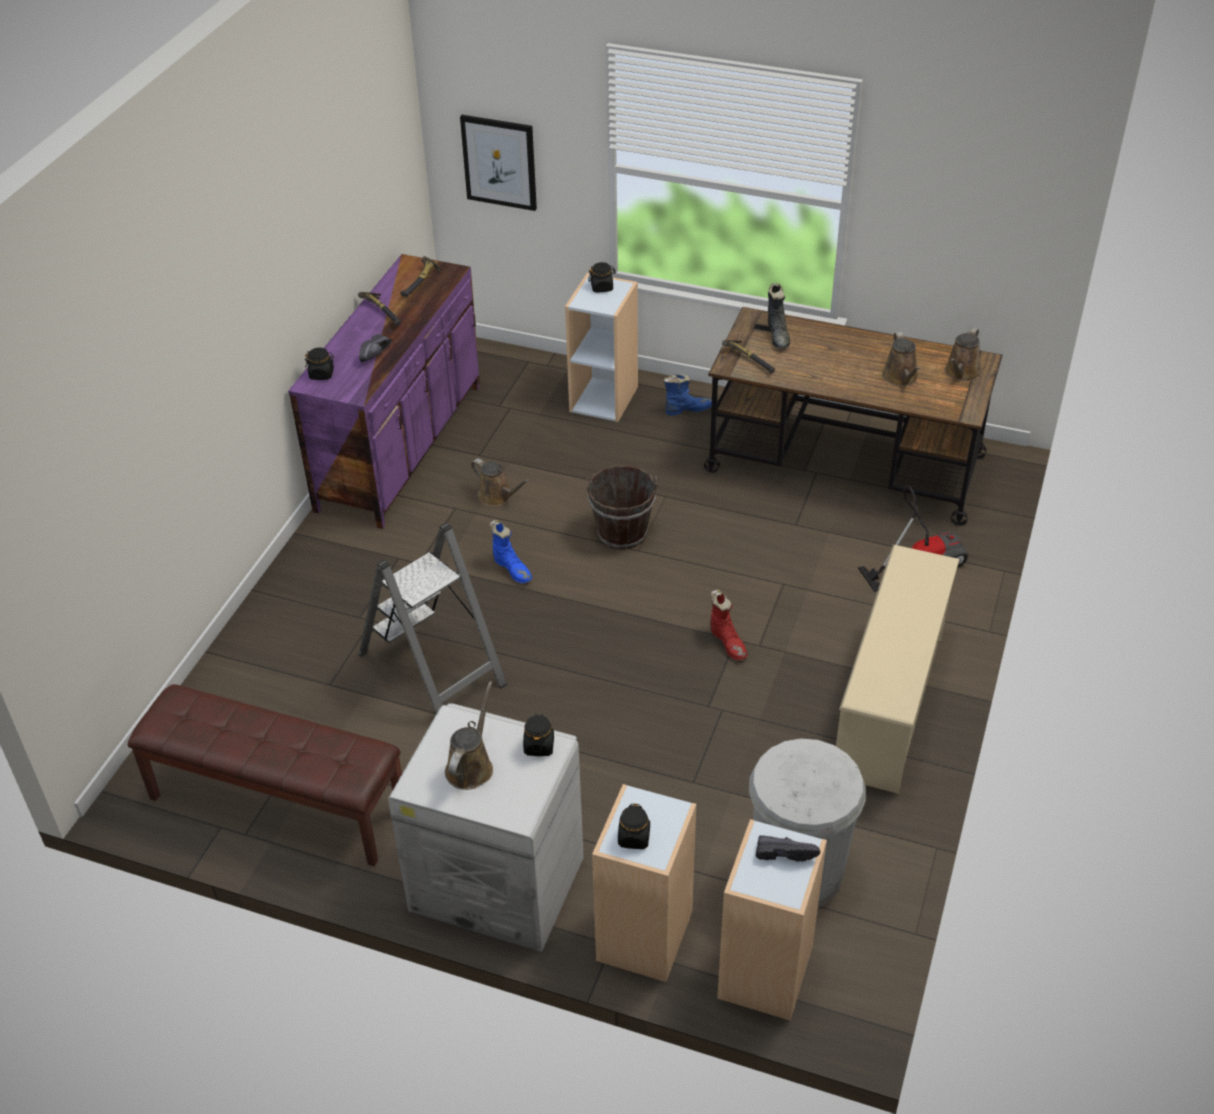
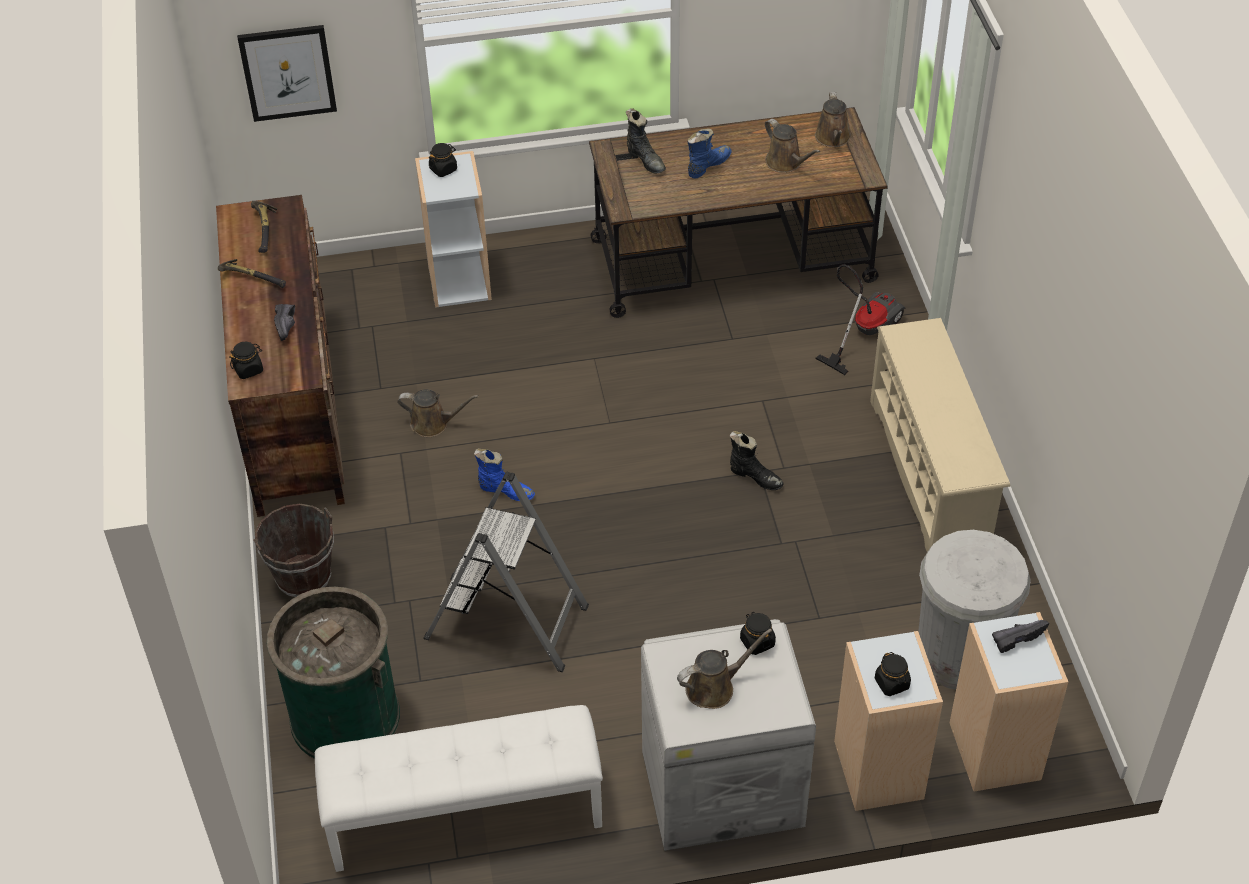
camera: 30 degrees left, 5 degrees up
(252, 686) = (345, 717): none -> green trash can
(276, 804) = (464, 816): brown bench -> white bench
(403, 446) = (294, 409): purple cabinet -> brown cabinet
(471, 766) = (714, 687): brown watering can -> brown watering can turned 75 degrees clockwise
(622, 533) = (582, 411): brown bucket -> brown bucket (303, 577)
(687, 409) = (548, 261): blue boot -> blue boot (707, 165)
(728, 643) = (755, 477): red boot -> black boot
(750, 359) = (638, 194): hammer -> none

